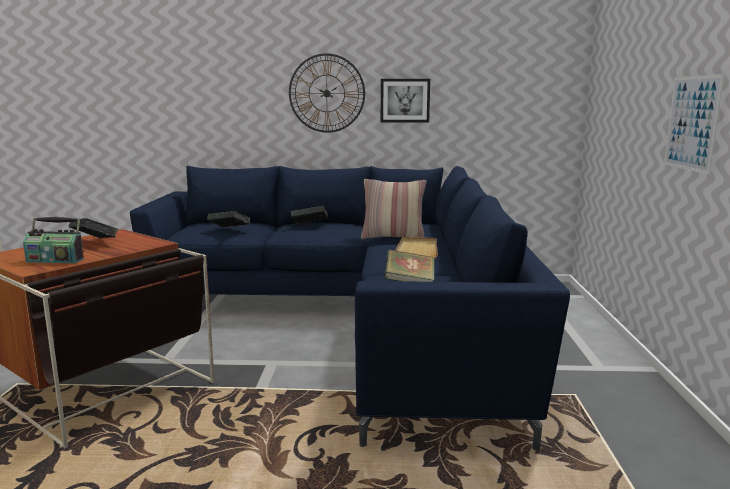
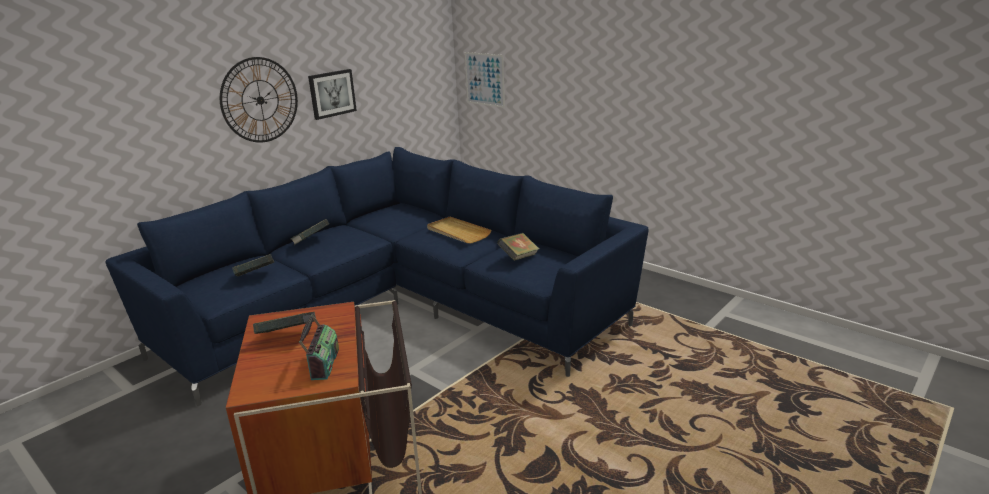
camera: 50 degrees left, 10 degrees up
(56, 260) = (323, 363): radio -> radio turned 45 degrees counterclockwise
(393, 237) = (400, 227): pillow -> none
(692, 123) = (609, 98): picture -> picture (484, 79)

